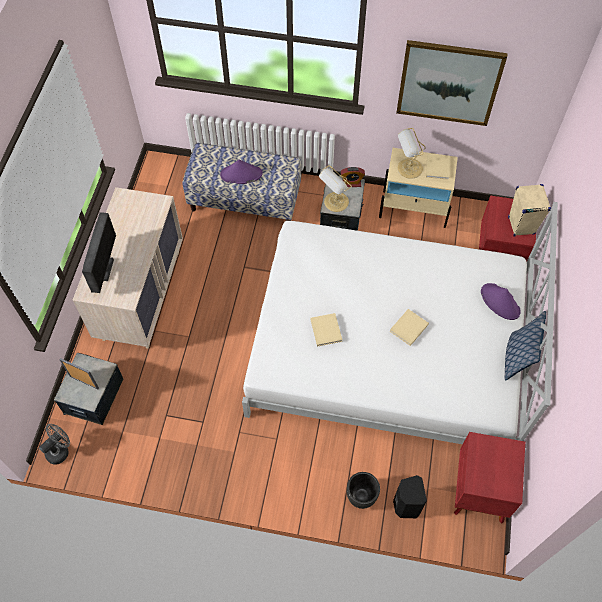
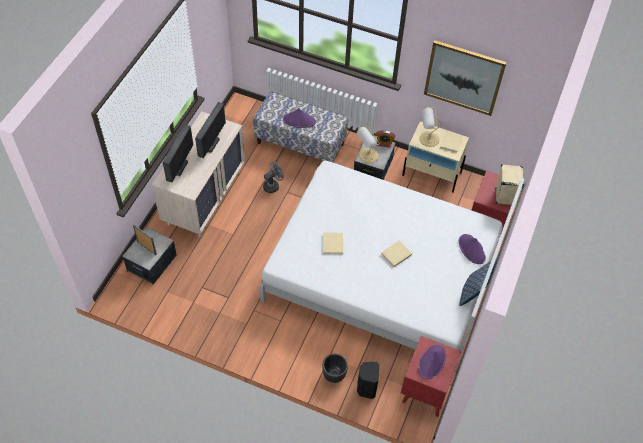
camera: 10 degrees right, 5 degrees down
(60, 450) = (118, 296): grey fan -> grey fan (273, 185)
(140, 230) = (212, 145): none -> monitor
(492, 465) = (432, 362): none -> purple hat

